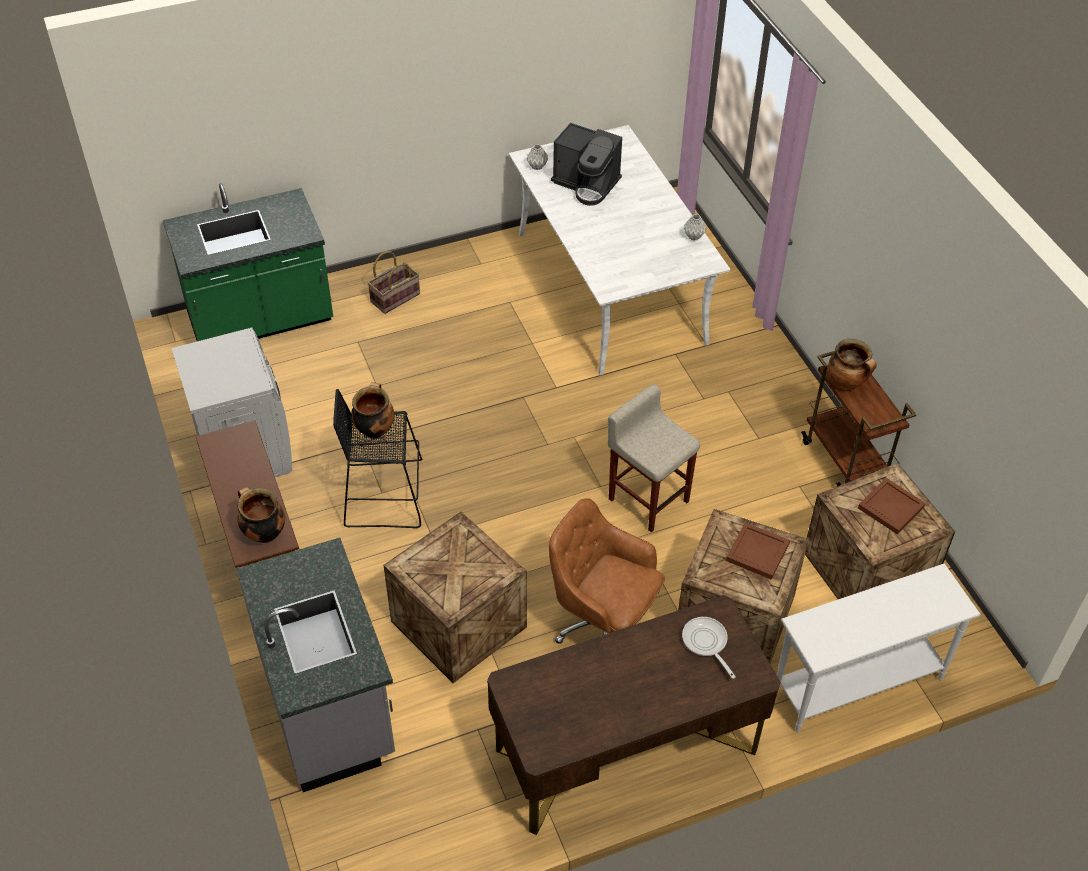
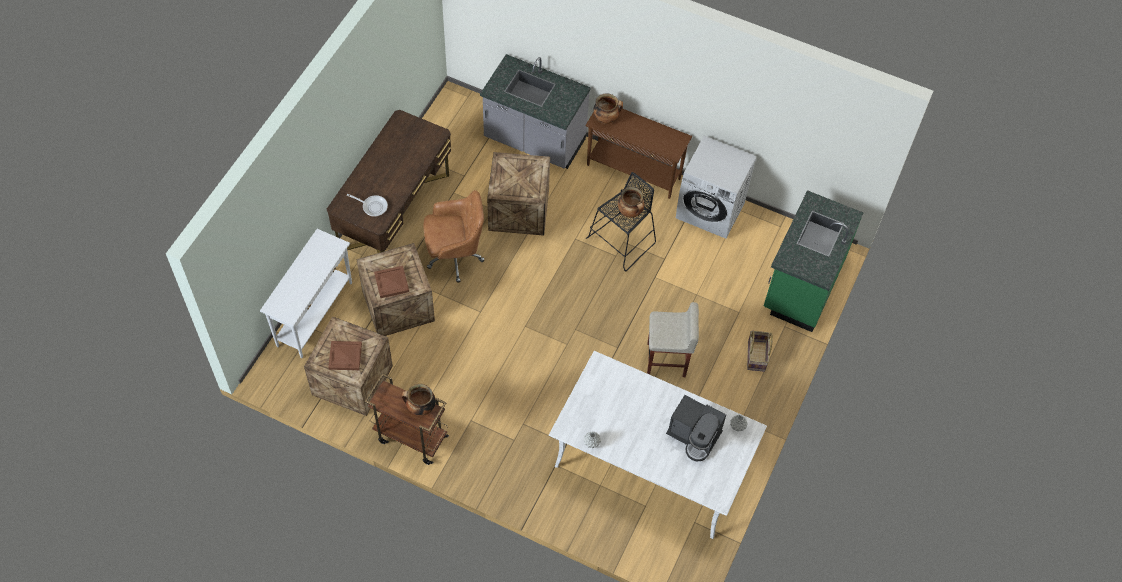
camera: 135 degrees right, 10 degrees up
(586, 184) = (694, 436): coffee machine -> coffee machine turned 135 degrees counterclockwise
(647, 499) = (495, 336): beige stool -> beige stool (667, 360)

